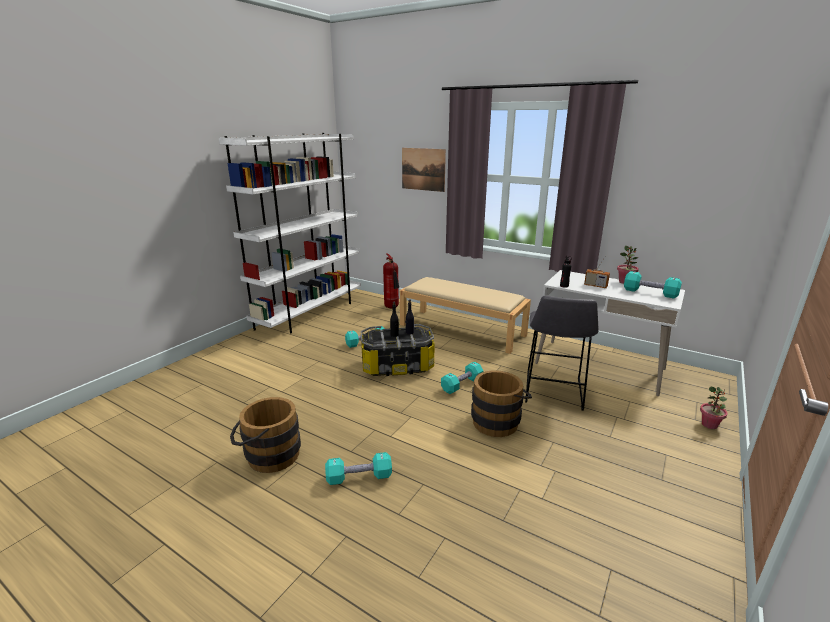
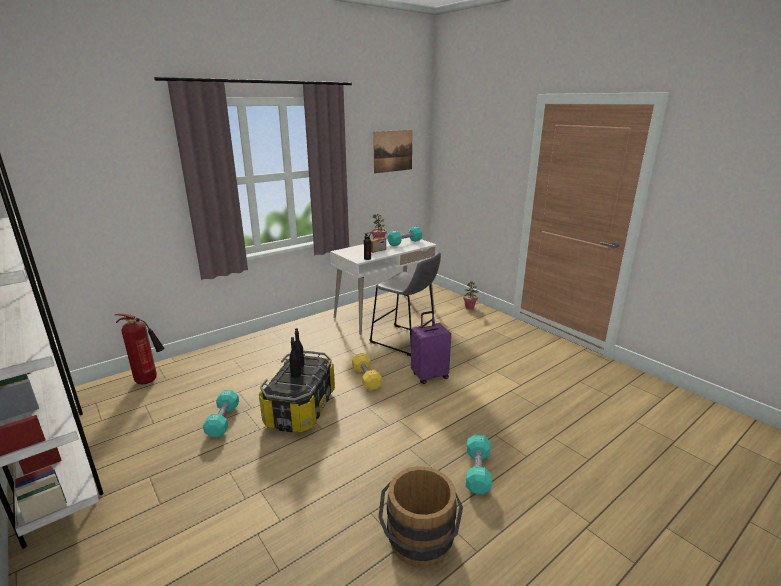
camera: 70 degrees left, 0 degrees up
(423, 169) = (133, 186): picture -> picture (393, 151)
(462, 330) = (265, 350): beige bench -> none
(462, 385) = (366, 378): turquoise dumbbell -> yellow dumbbell
(498, 420) = (429, 376): brown bucket -> purple suitcase

